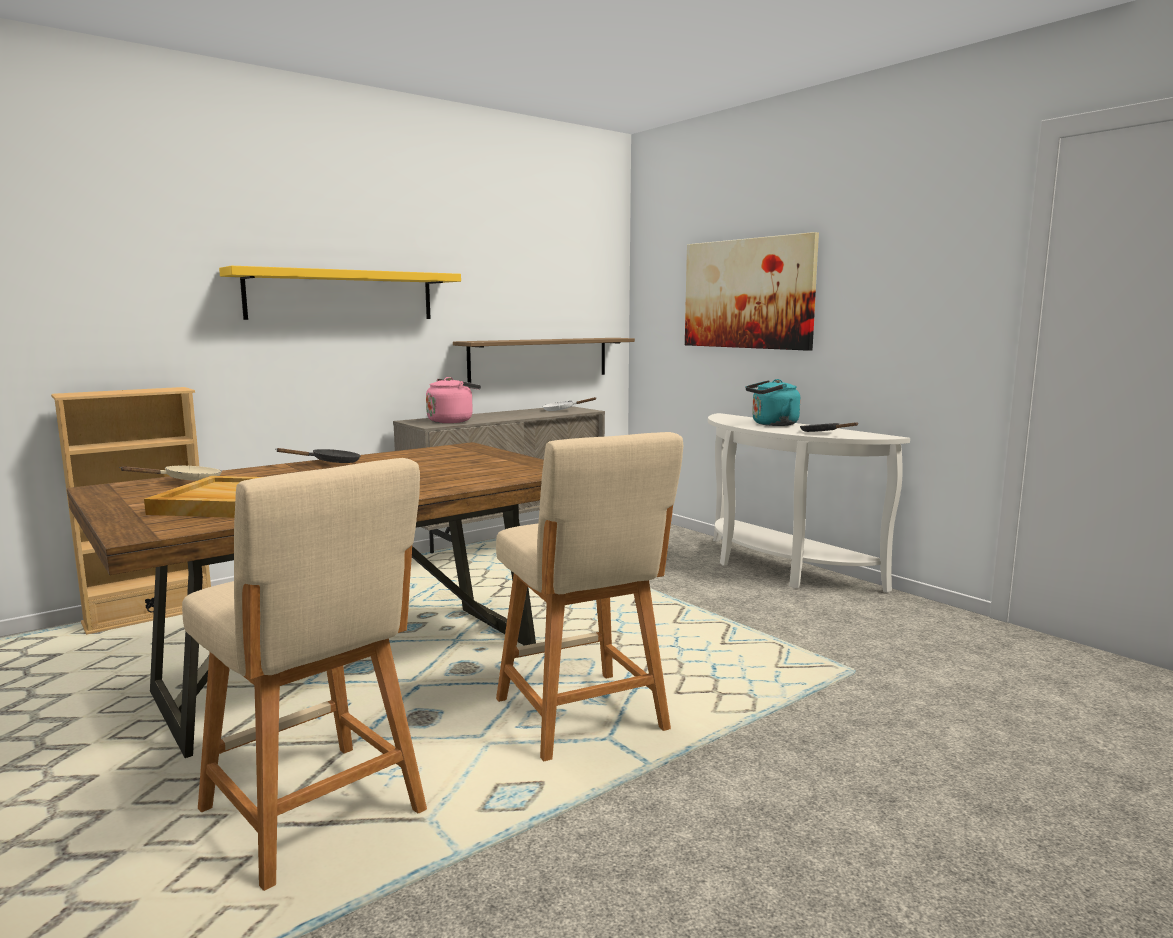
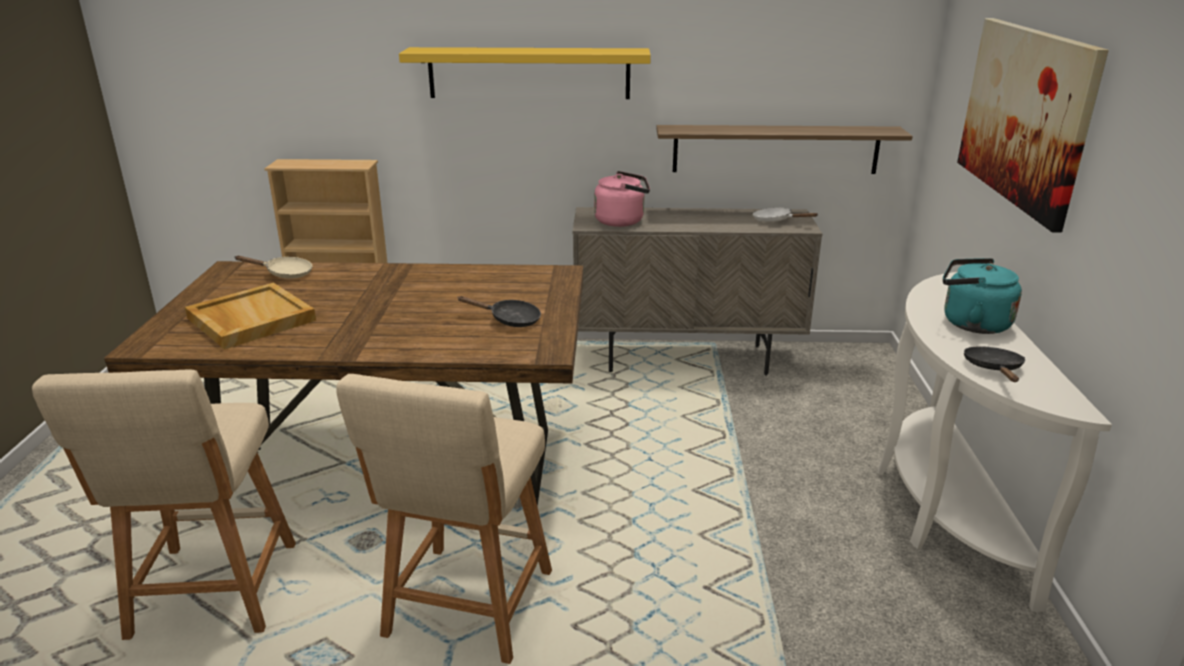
camera: 40 degrees right, 15 degrees up
(331, 463) = (411, 273): black frying pan -> black frying pan (510, 320)

